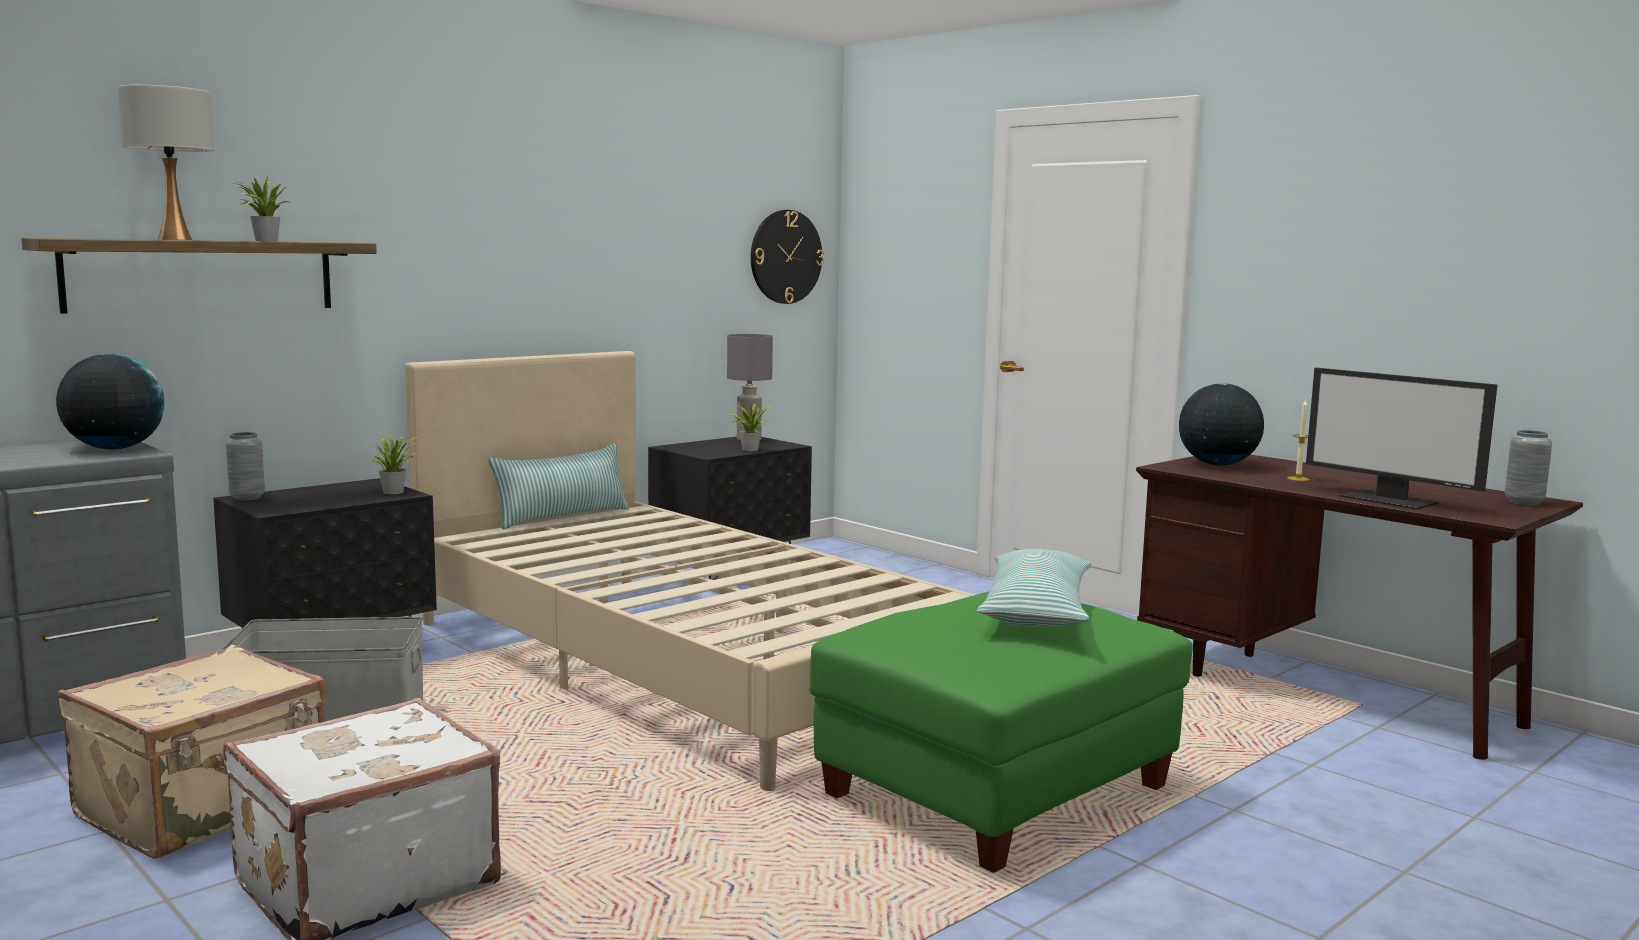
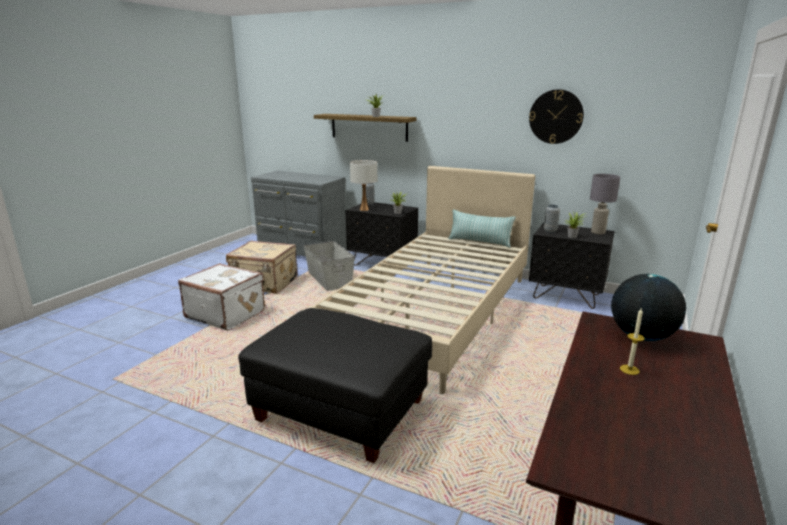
camera: 70 degrees right, 10 degrees up
(114, 448) = (324, 180): globe -> none
(175, 239) = (352, 115): white table lamp -> white table lamp (364, 209)
(785, 257) = (664, 131): wall clock -> wall clock (556, 116)
(996, 793) = (341, 411): green ottoman -> black ottoman
(1036, 610) = (364, 341): pillow -> none
(1390, 500) = (588, 412): monitor -> none
(1524, 502) = (692, 501): grey vase -> grey vase (550, 231)

